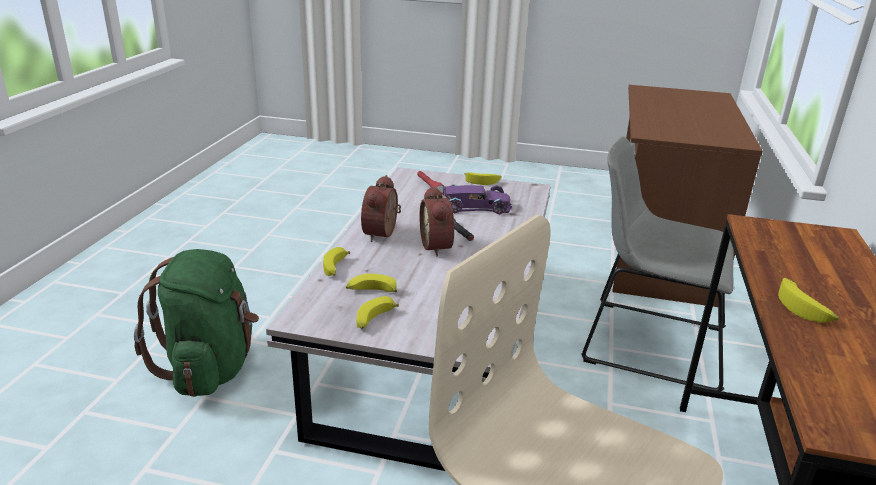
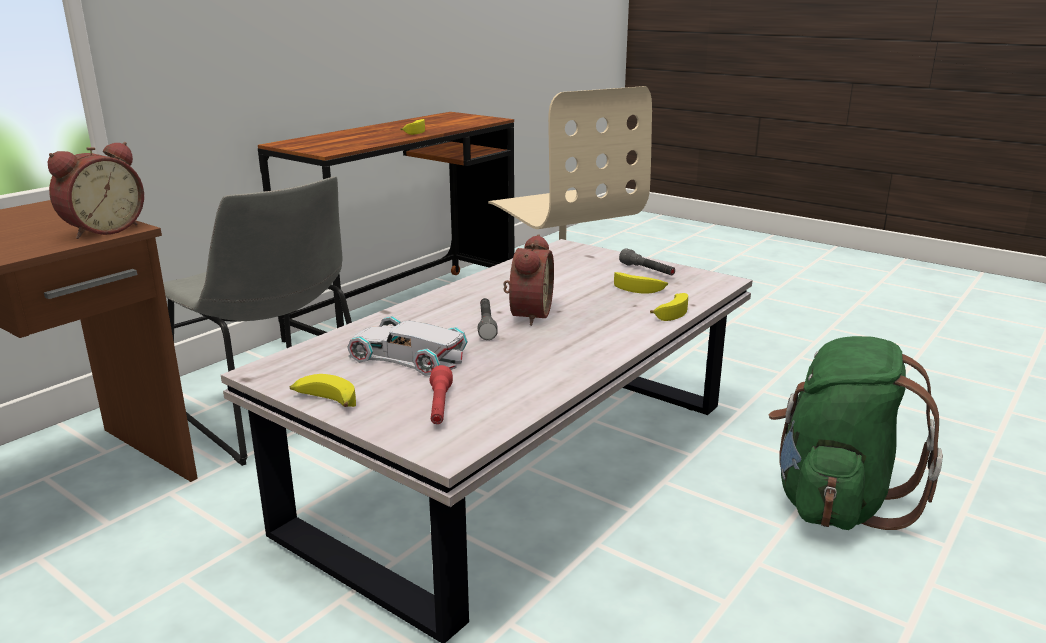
camera: 155 degrees left, 5 degrees down
(374, 320) = (647, 271): banana -> grey flashlight
(383, 234) = (589, 339): alarm clock -> alarm clock (102, 230)
(477, 206) = (408, 355): purple toy car -> white toy car

